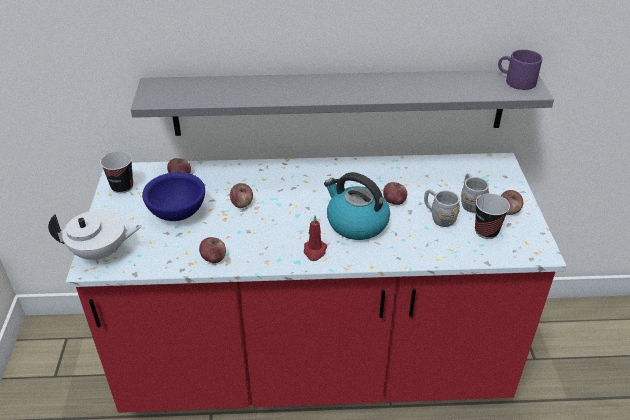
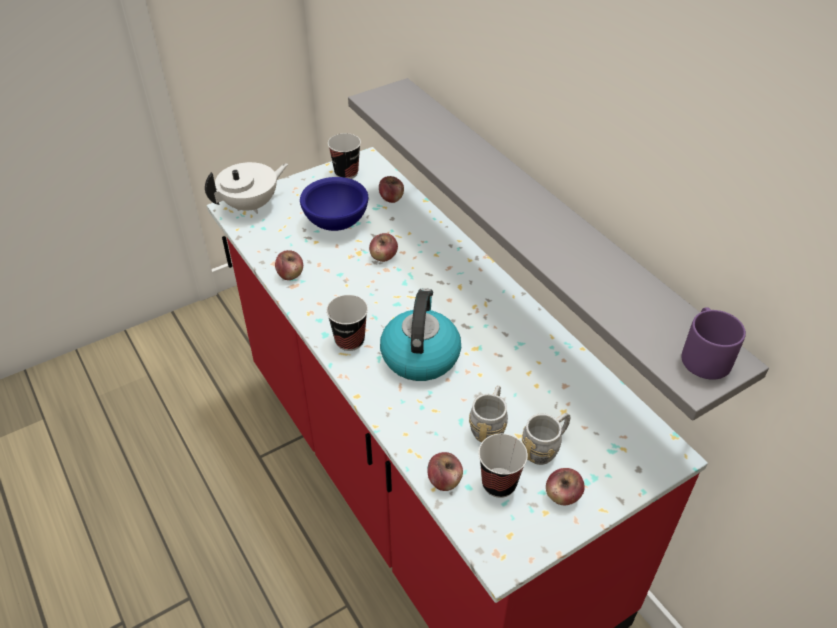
camera: 60 degrees right, 5 degrees up
(101, 252) = (251, 205): white teapot -> white teapot turned 90 degrees counterclockwise
(314, 251) = (349, 340): red candle -> cup
(394, 201) = (486, 373): apple -> apple (444, 480)

